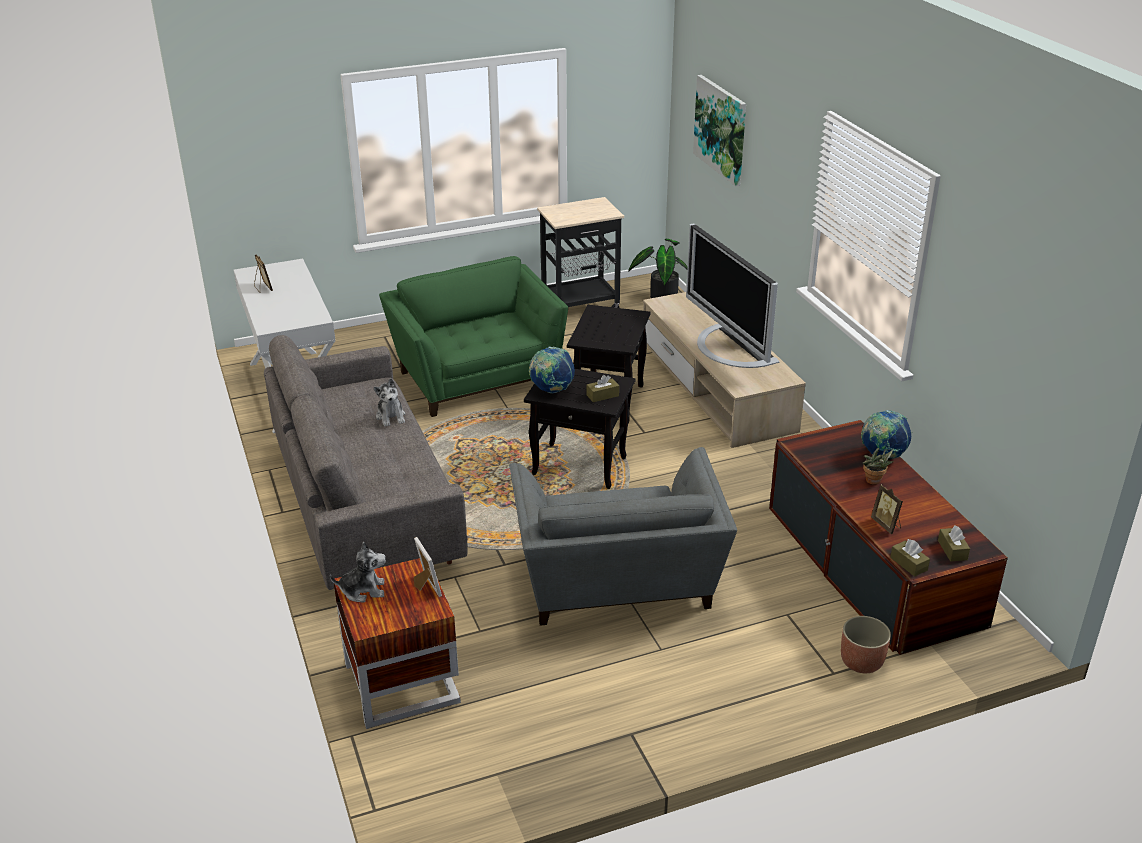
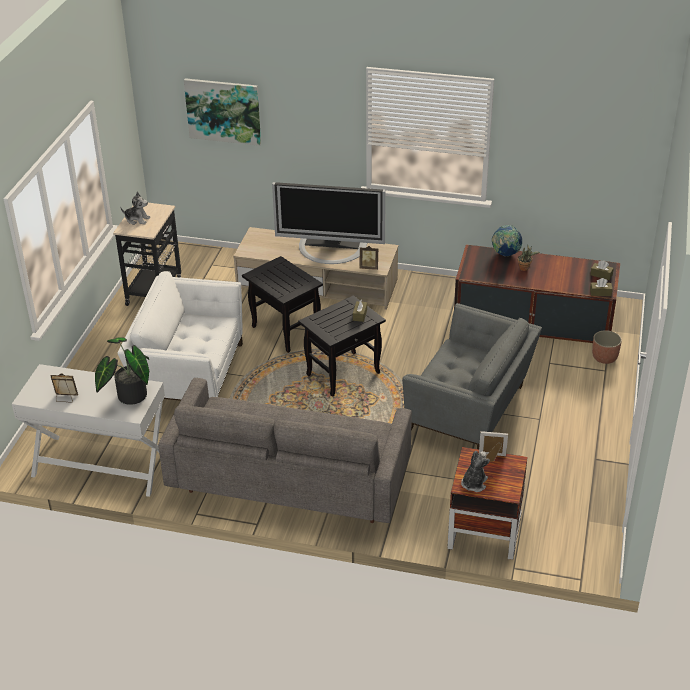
camera: 55 degrees left, 5 degrees up
(391, 416) = (267, 413): plush toy -> plush toy (137, 219)
(477, 376) = (188, 372): green armchair -> white armchair
(552, 390) = (332, 331): globe -> none
(661, 297) = (185, 254): potted plant -> potted plant (128, 396)
(886, 525) = (564, 283): picture frame -> picture frame (369, 267)

